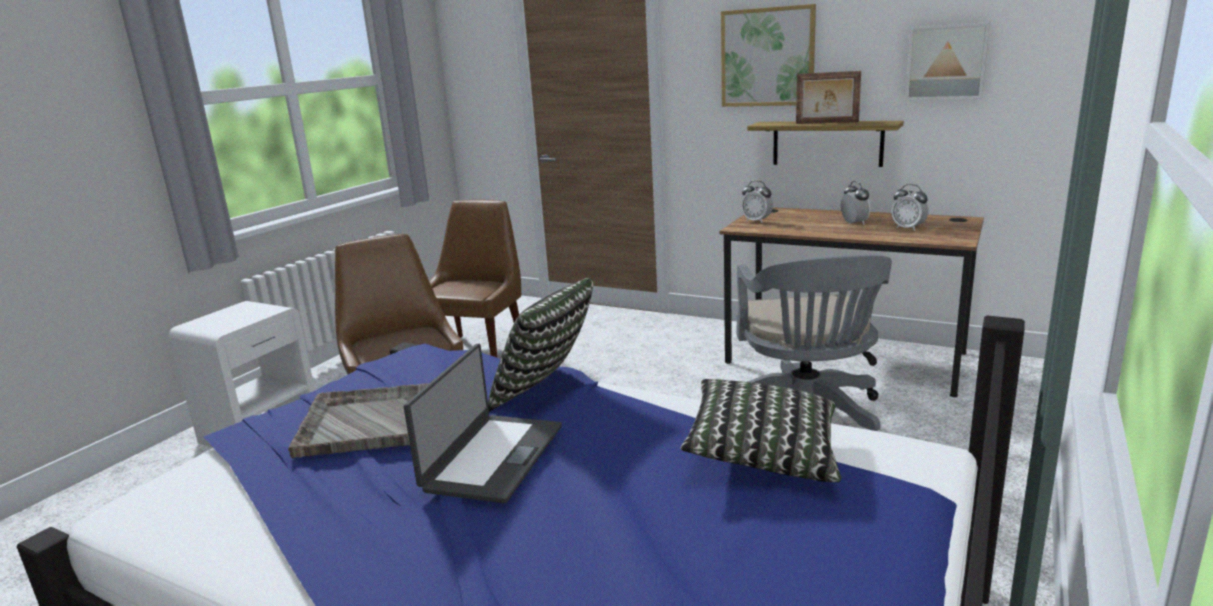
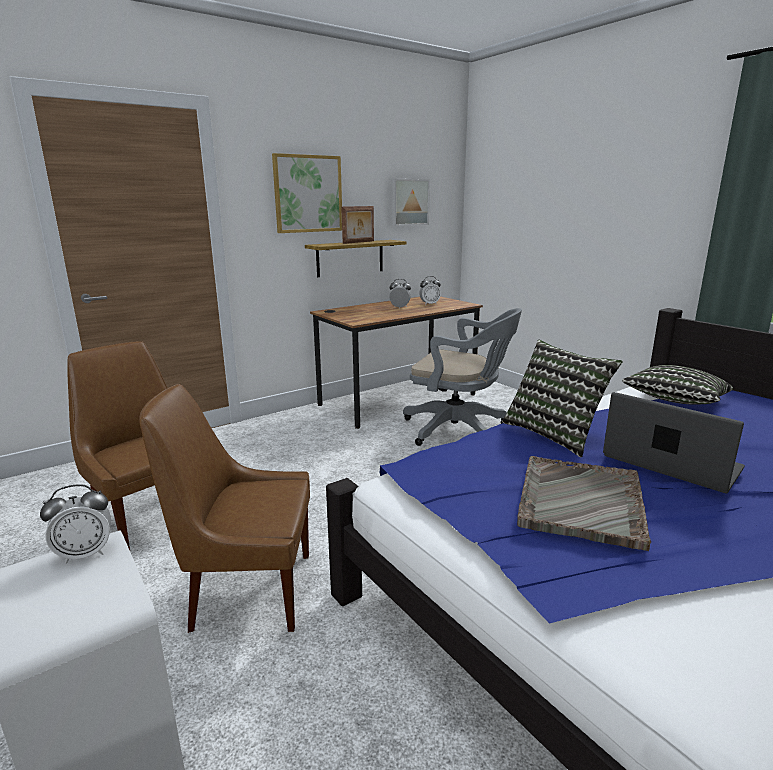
camera: 65 degrees left, 0 degrees up
(756, 221) = (349, 317): alarm clock -> alarm clock (85, 553)

